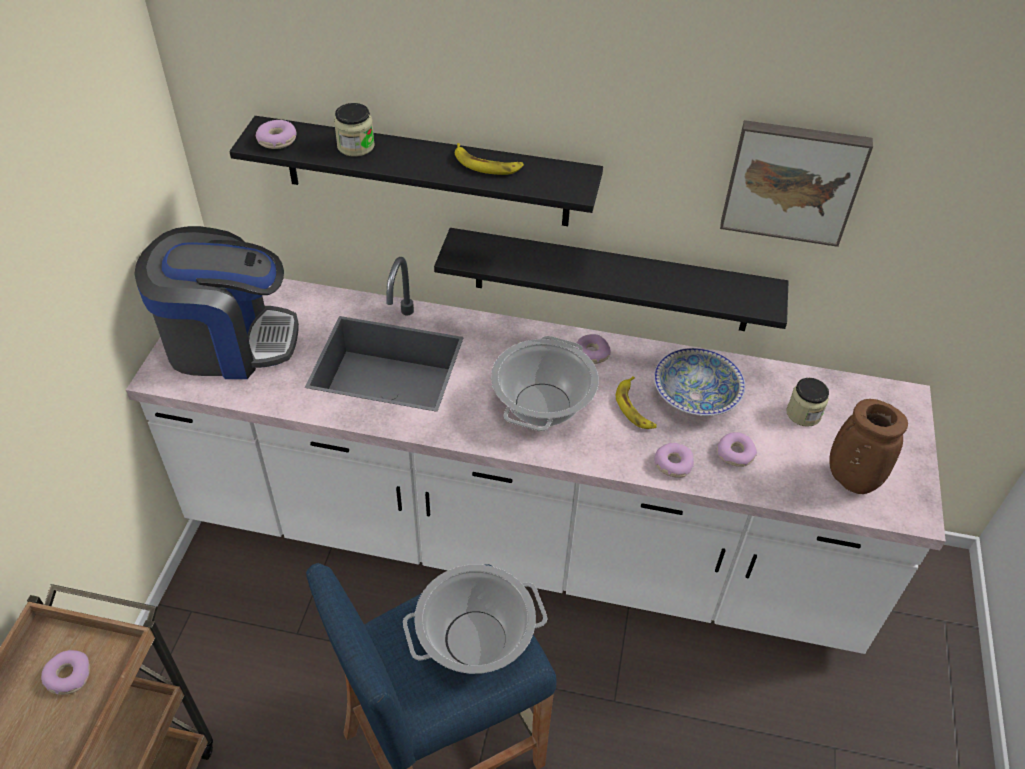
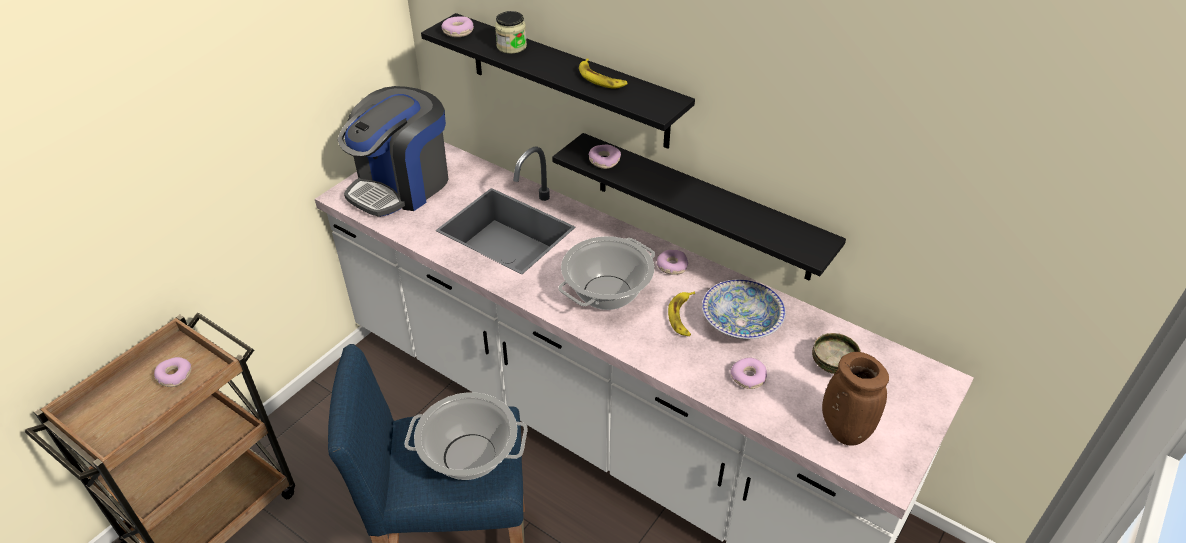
camera: 25 degrees right, 5 degrees down
(228, 342) = (401, 185): coffee machine -> coffee machine turned 105 degrees clockwise
(672, 464) = (687, 368): donut -> donut (604, 161)
(792, 181) = (847, 141): picture -> none
(803, 414) = (832, 364): jar -> bowl

